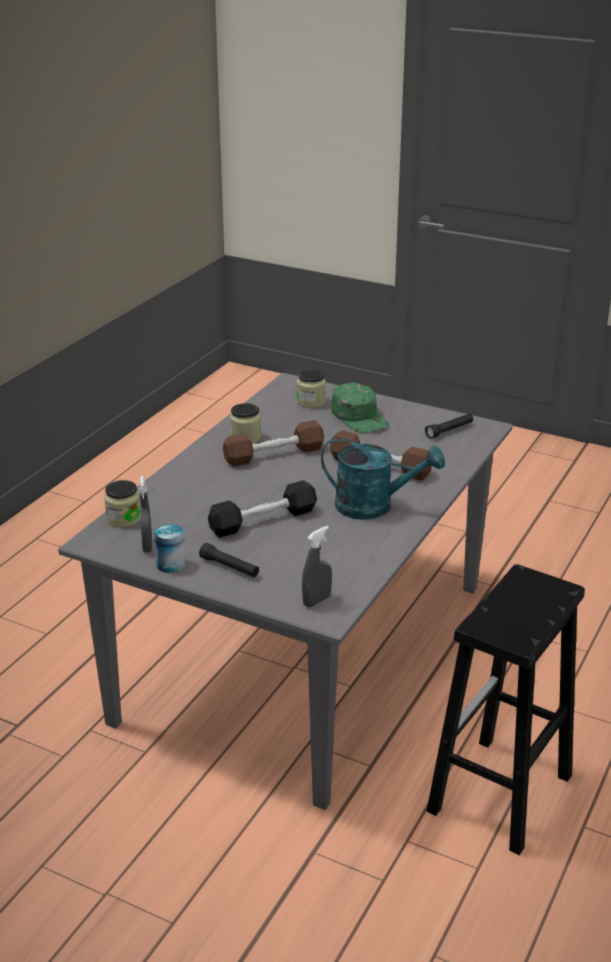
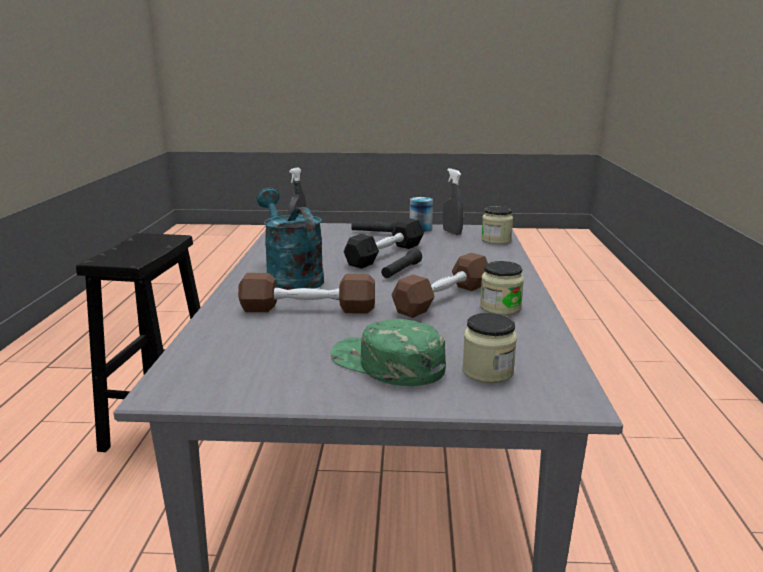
camera: 155 degrees right, 10 degrees down
(374, 506) = (290, 277): turquoise watering can -> turquoise watering can turned 75 degrees clockwise
(449, 431) = (230, 371): black flashlight -> black flashlight (401, 271)

